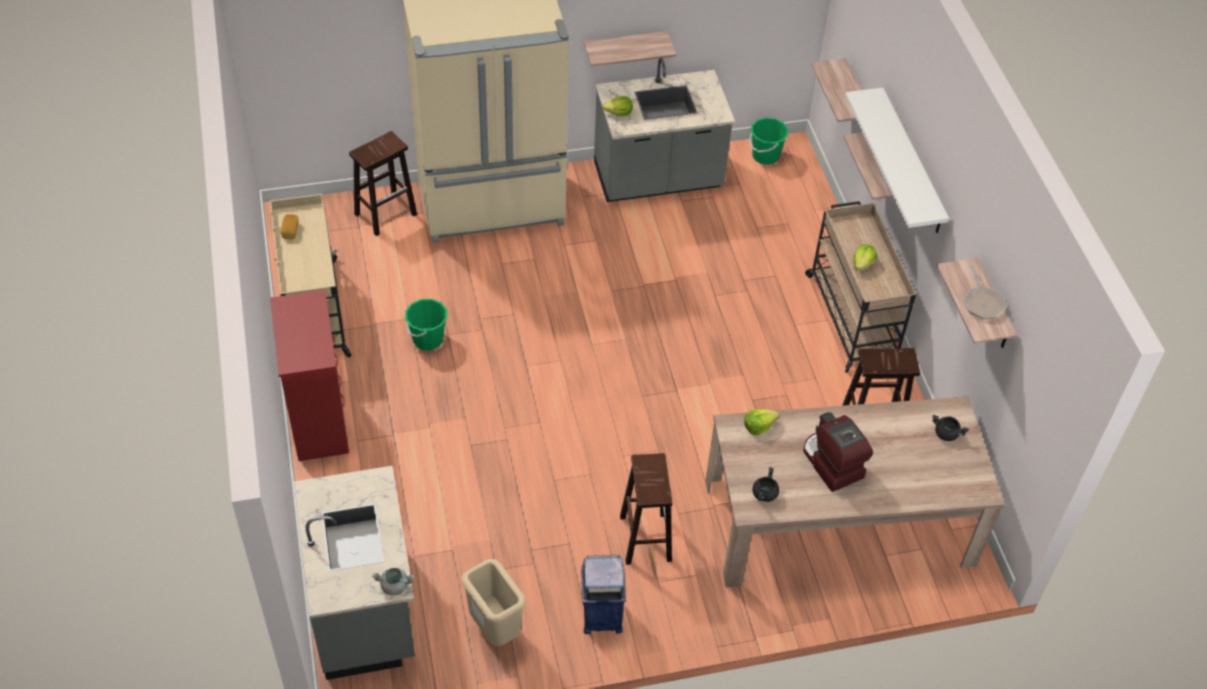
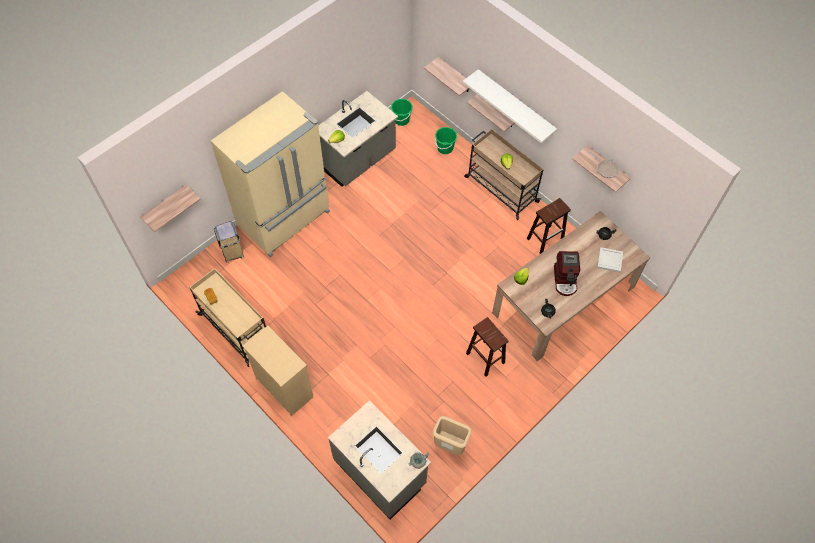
camera: 30 degrees left, 10 degrees up
(319, 418) = (284, 387): red dresser -> beige dresser
(386, 214) = (233, 253): brown stool -> beige trash can
(428, 339) = (307, 312): green bucket -> green bucket (445, 148)
(601, 616) = (492, 409): blue trash can -> none
(625, 47) = (323, 103): shelf -> shelf (165, 205)
(831, 463) = (565, 279): coffee machine -> coffee machine turned 120 degrees counterclockwise
(929, 473) = (610, 260): none -> white tray

